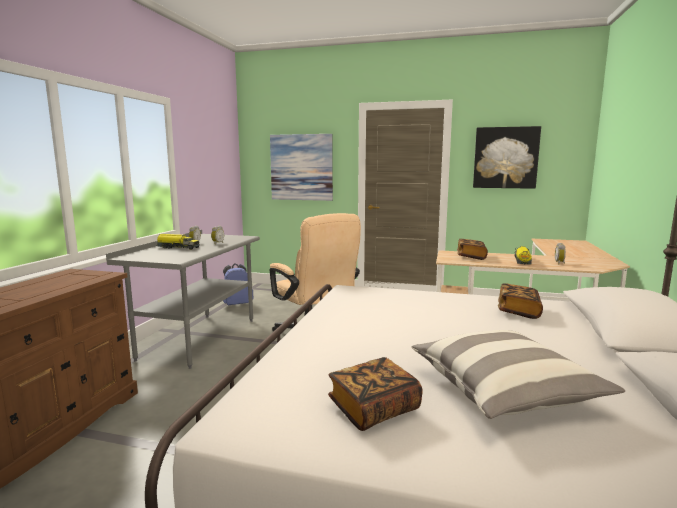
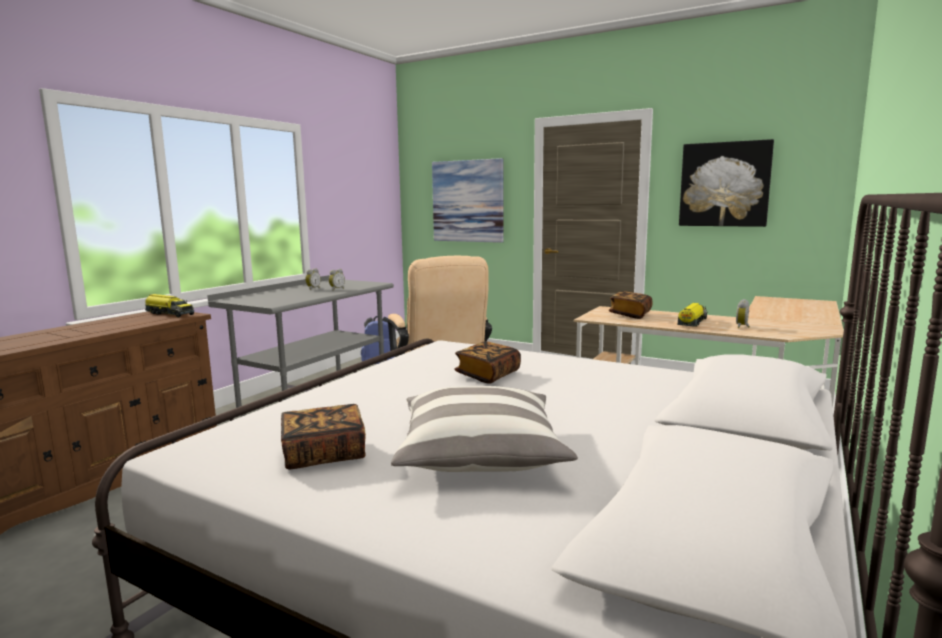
camera: 15 degrees right, 0 degrees up
(177, 247) = (290, 292): toy truck -> toy truck (169, 313)
(518, 311) = (618, 379): book -> book (488, 375)

